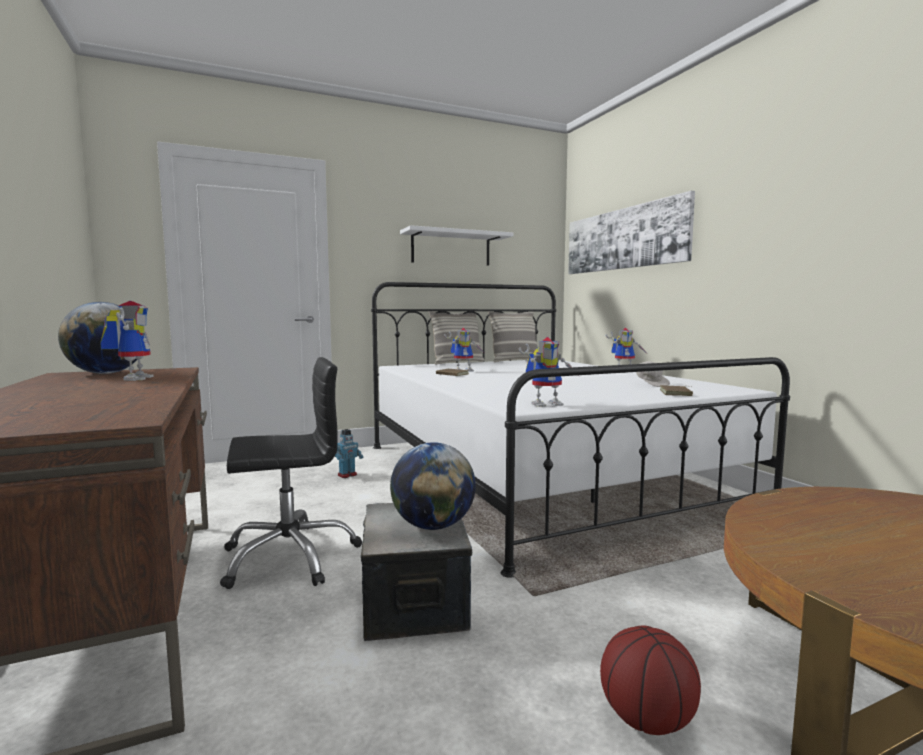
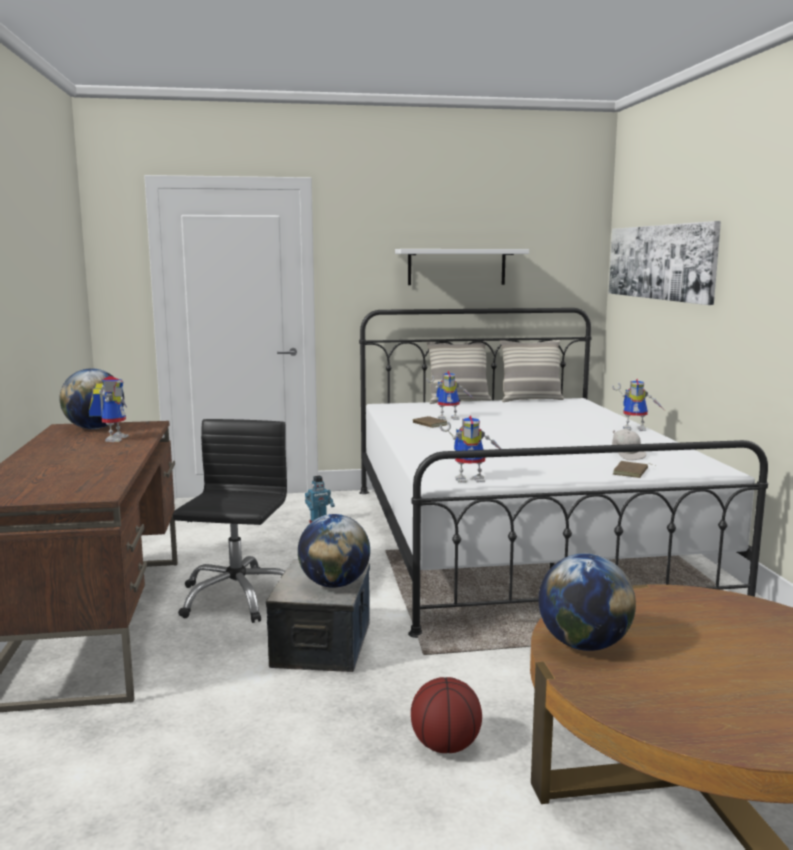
camera: 15 degrees right, 5 degrees up
(289, 556) = (236, 597): black office chair -> black office chair turned 75 degrees counterclockwise
(822, 561) = (584, 645): none -> globe

